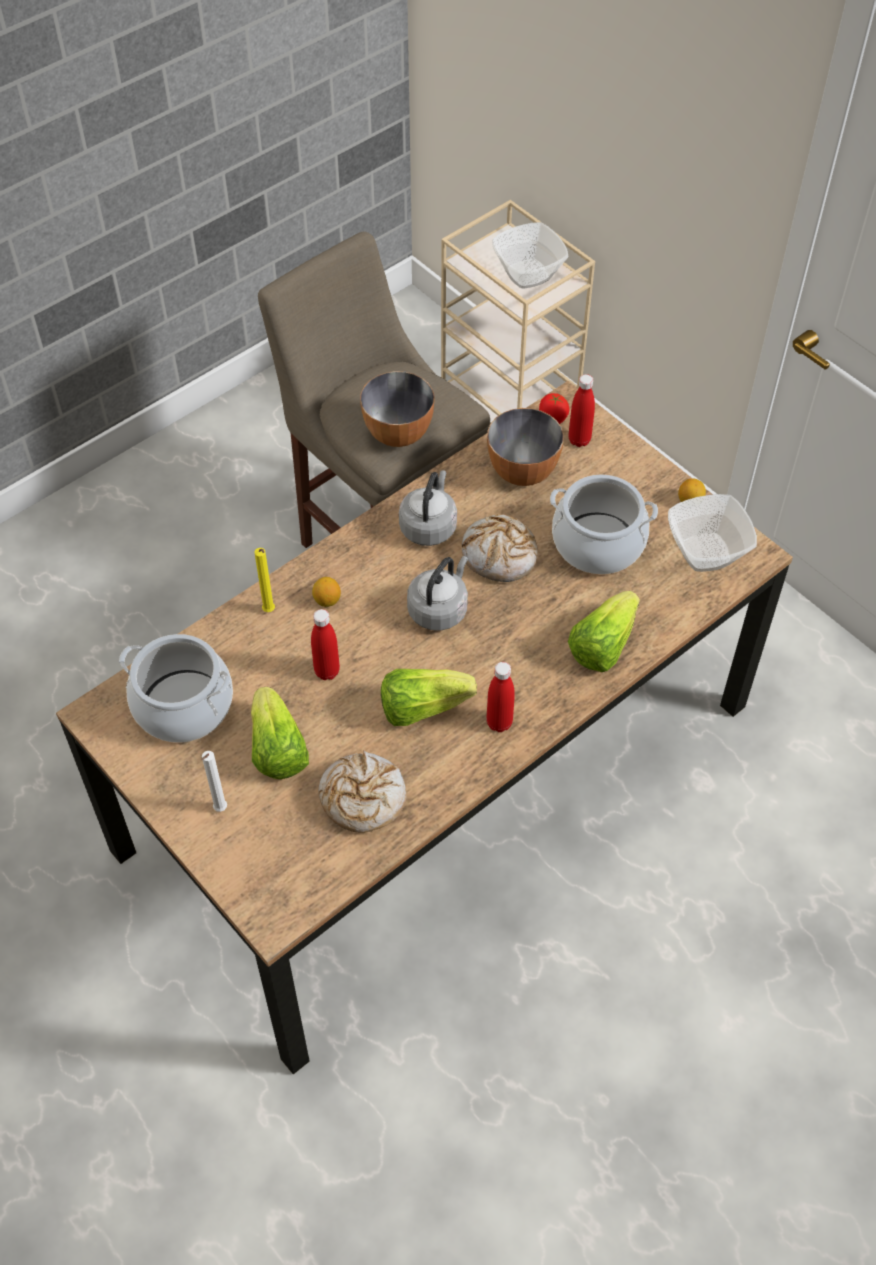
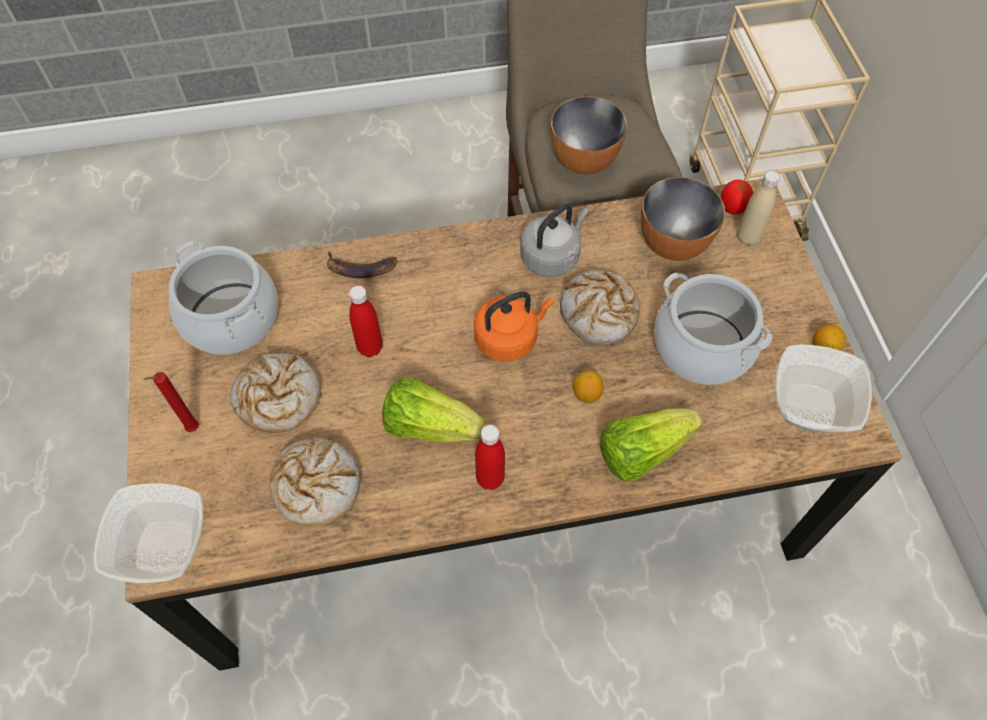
camera: 30 degrees right, 5 degrees up
(219, 810) = (191, 429): white candle -> red candle
(269, 612) = (360, 269): yellow candle -> banana
(277, 749) = (278, 398): lettuce -> bread
(327, 600) = (415, 282): lemon -> lemon (586, 394)
(439, 609) = (509, 338): grey kettle -> orange kettle
(527, 274) = (800, 69): bowl -> bowl (164, 546)
(579, 440) = (747, 238): red bottle -> beige bottle

